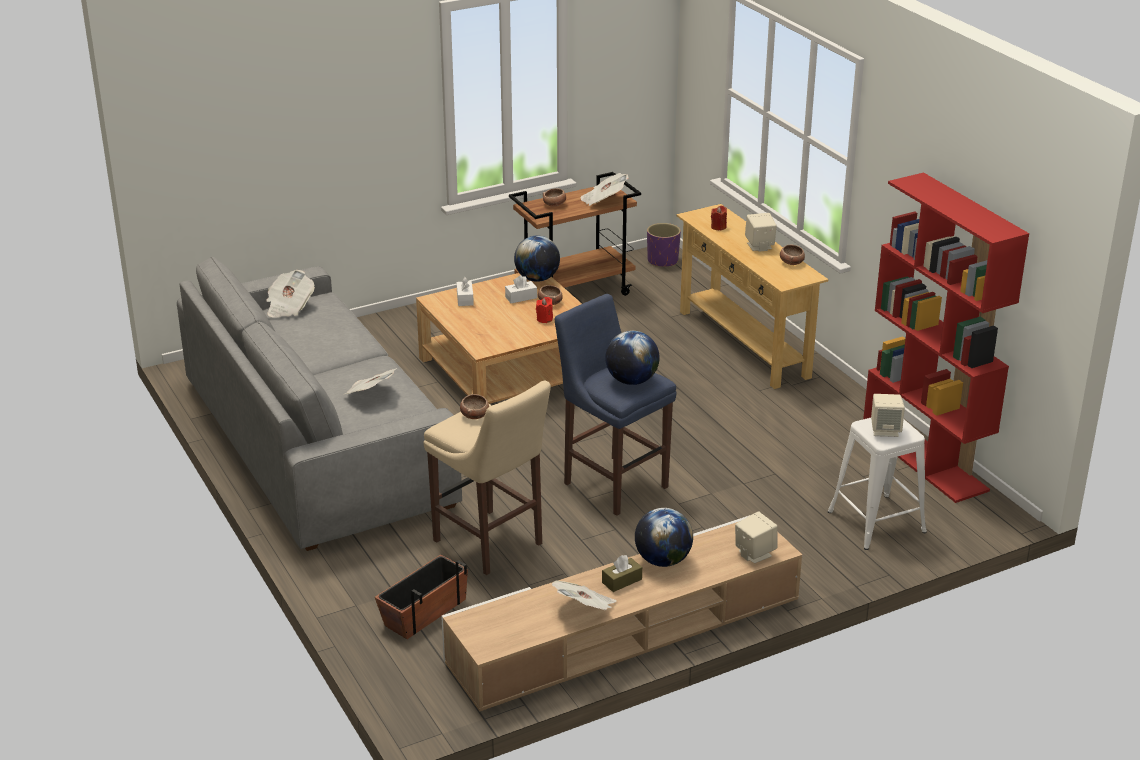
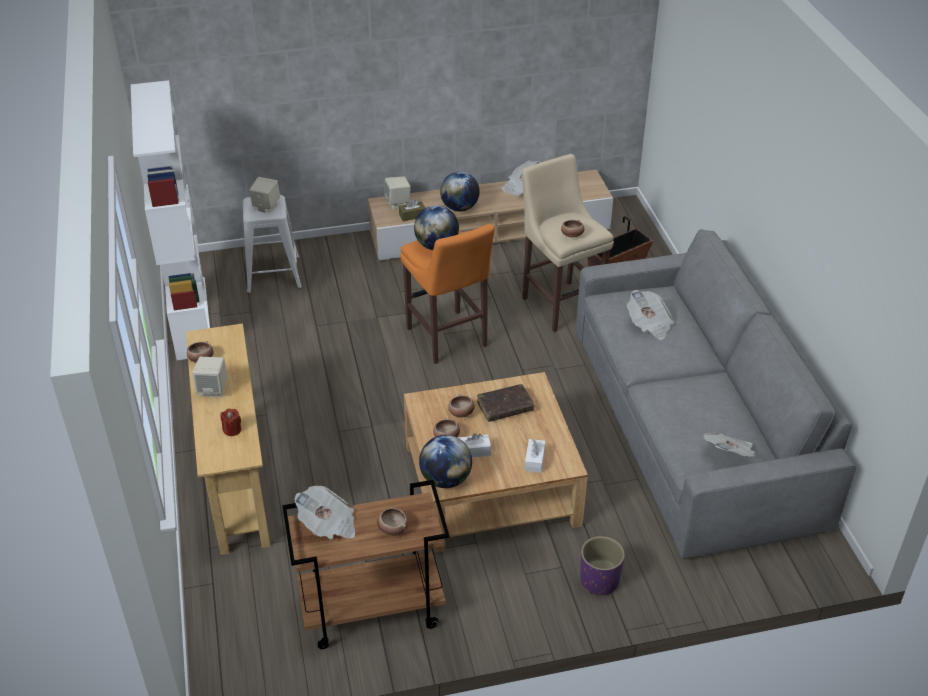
camera: 165 degrees left, 10 degrees up
(505, 328) = (505, 407): none -> brown book
(544, 319) = (461, 413): red candle -> bowl
(612, 482) = (448, 339): blue stool -> orange stool
(622, 581) = (492, 200): brown tissue box -> brown tissue box (412, 215)
(663, 261) = (230, 657): purple planter -> purple planter (599, 580)
(925, 459) = (190, 317): red bookcase -> white bookcase

